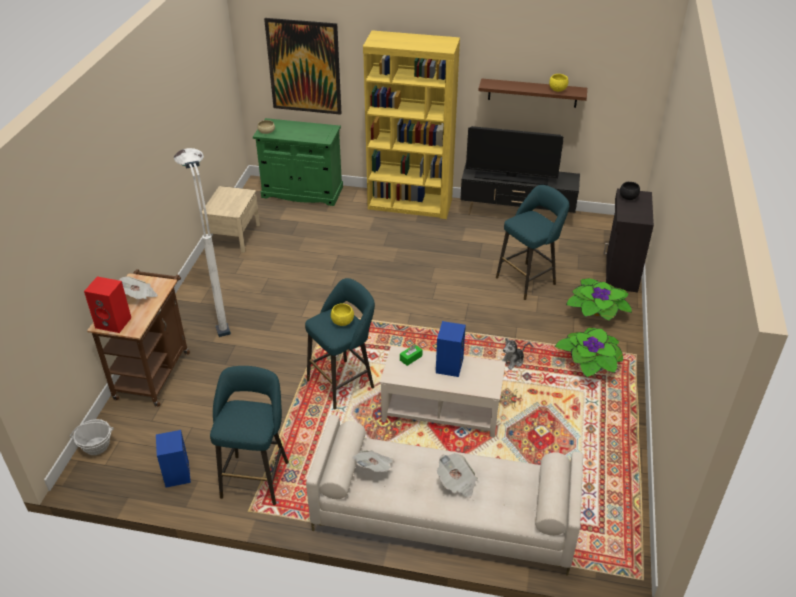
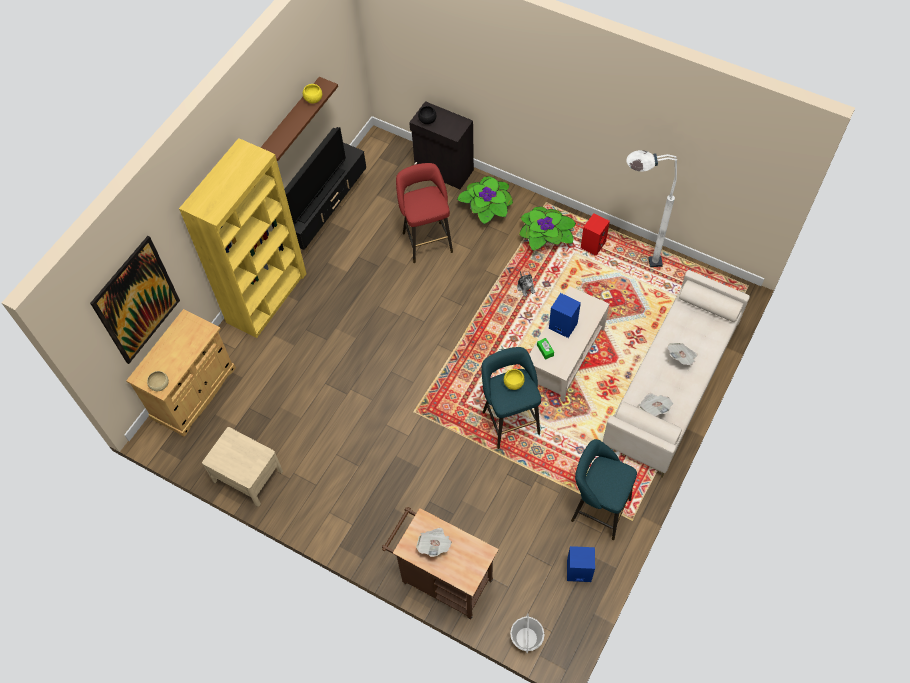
camera: 70 degrees left, 20 degrees up
(114, 322) = (469, 570): red speaker -> red speaker (593, 244)
(218, 314) = (377, 510): white floor lamp -> white floor lamp (630, 263)
(302, 192) = (194, 393): green cabinet -> beige cabinet
(528, 279) = (426, 240): turquoise stool -> red stool

